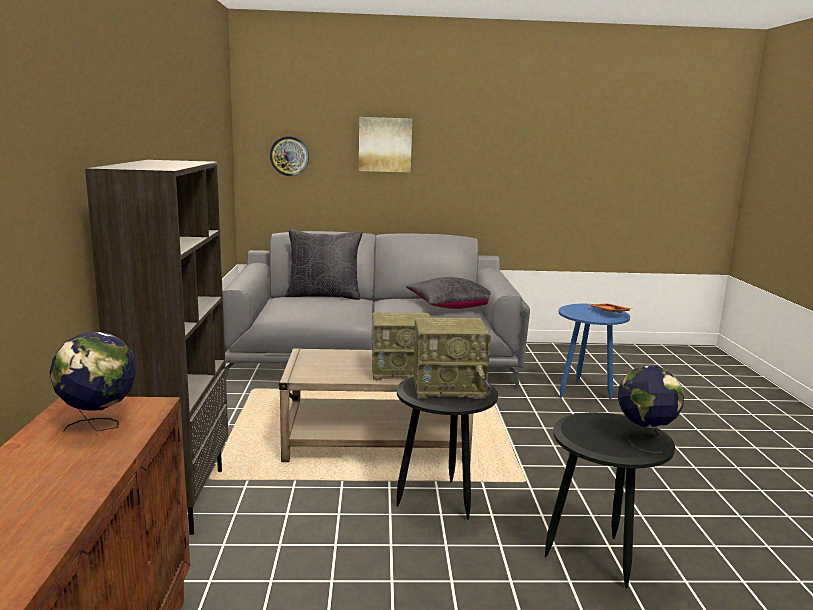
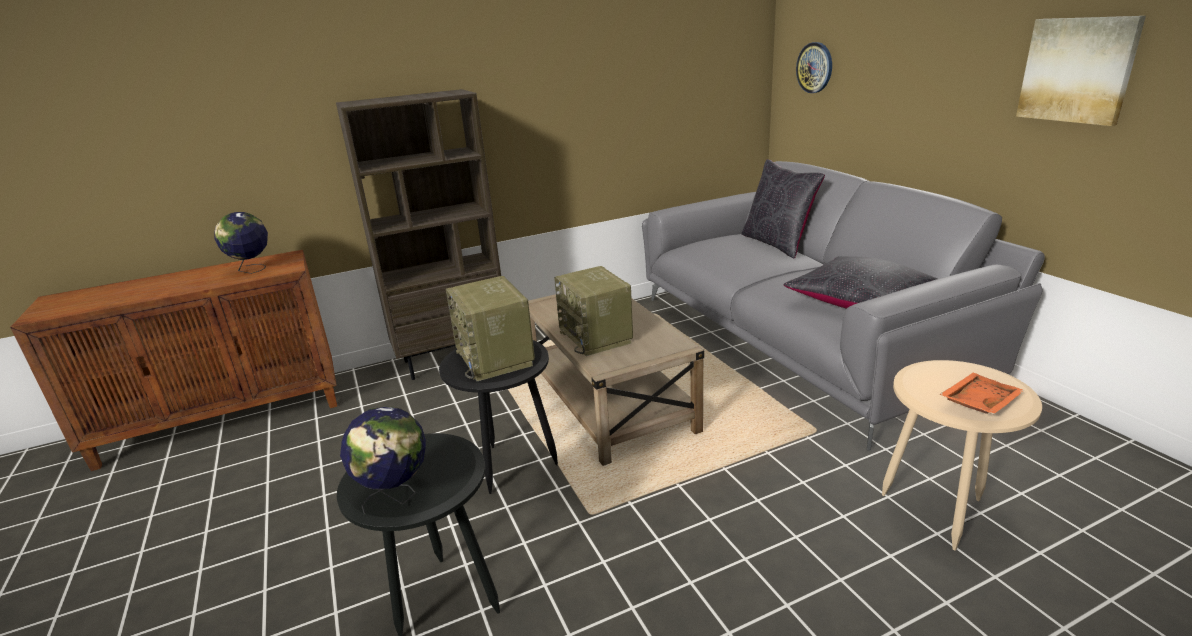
camera: 70 degrees right, 10 degrees up
(385, 144) = (914, 50): picture -> picture (1077, 70)
(585, 393) = (939, 517): blue side table -> beige side table

